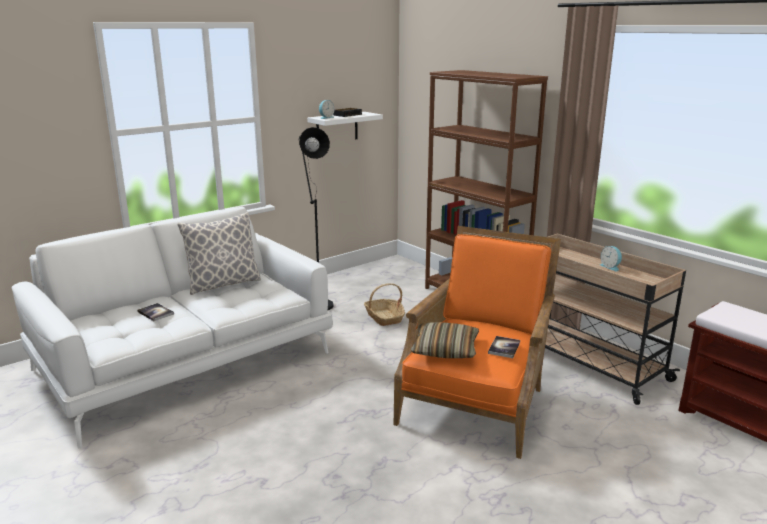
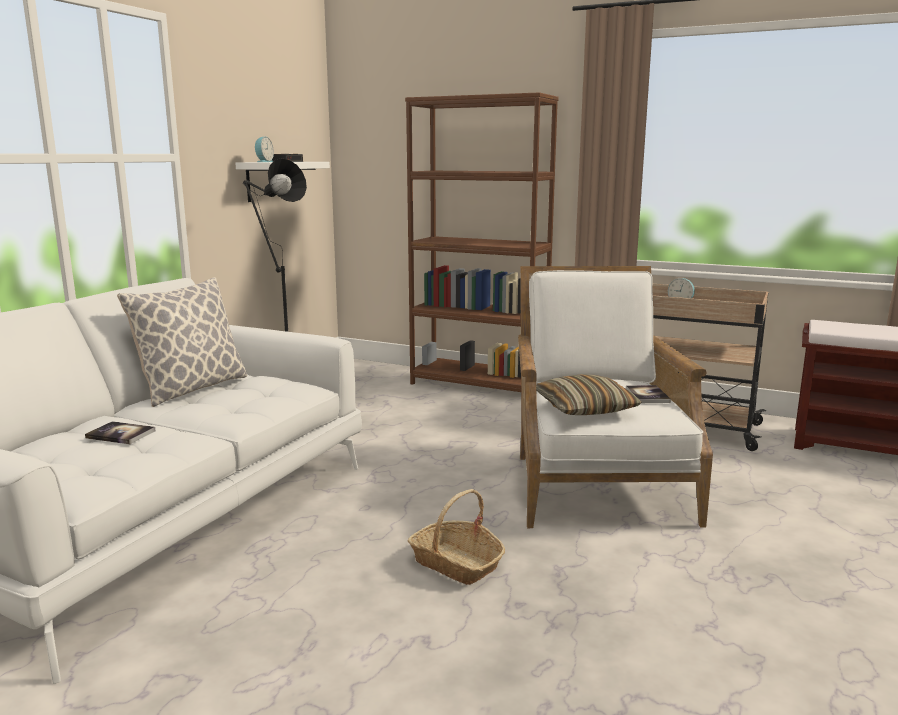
camera: 25 degrees left, 5 degrees down
(384, 317) = (392, 420): basket -> basket (456, 563)
(478, 400) = (594, 480): orange armchair -> white armchair

